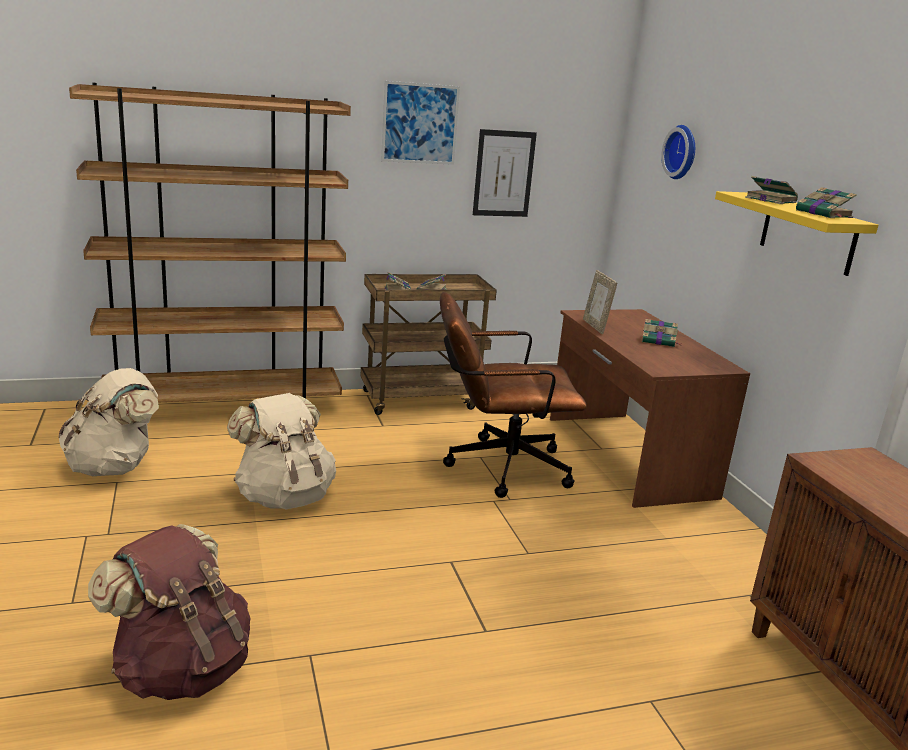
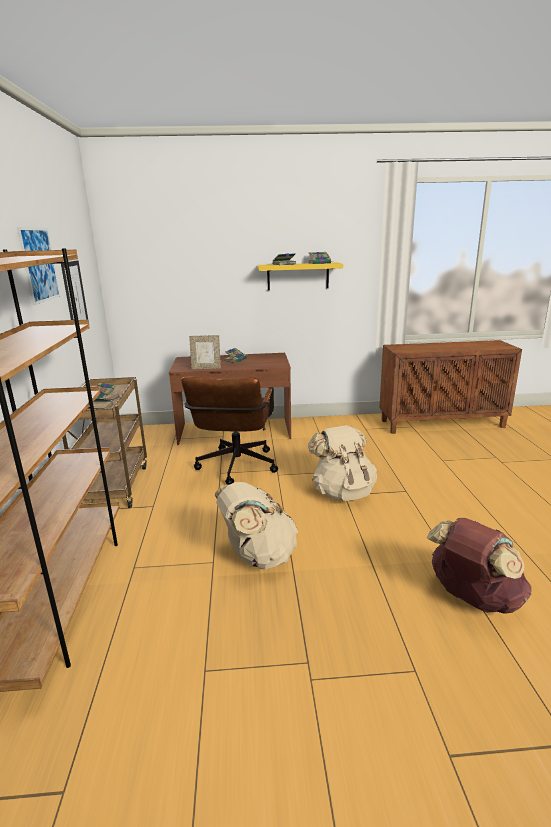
camera: 75 degrees left, 0 degrees up
(114, 467) = (168, 678): beige backpack -> beige backpack (342, 492)
(682, 152) = (177, 255): wall clock -> none

